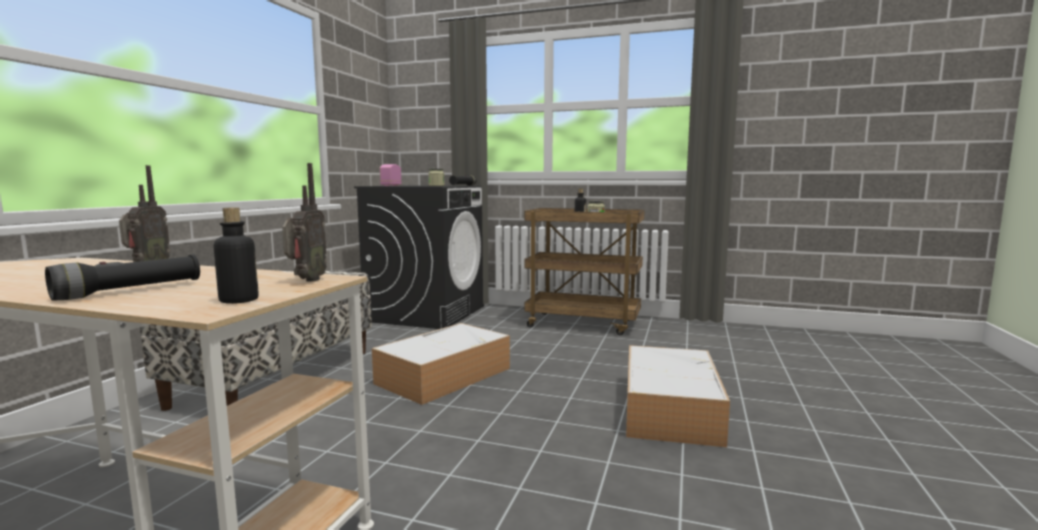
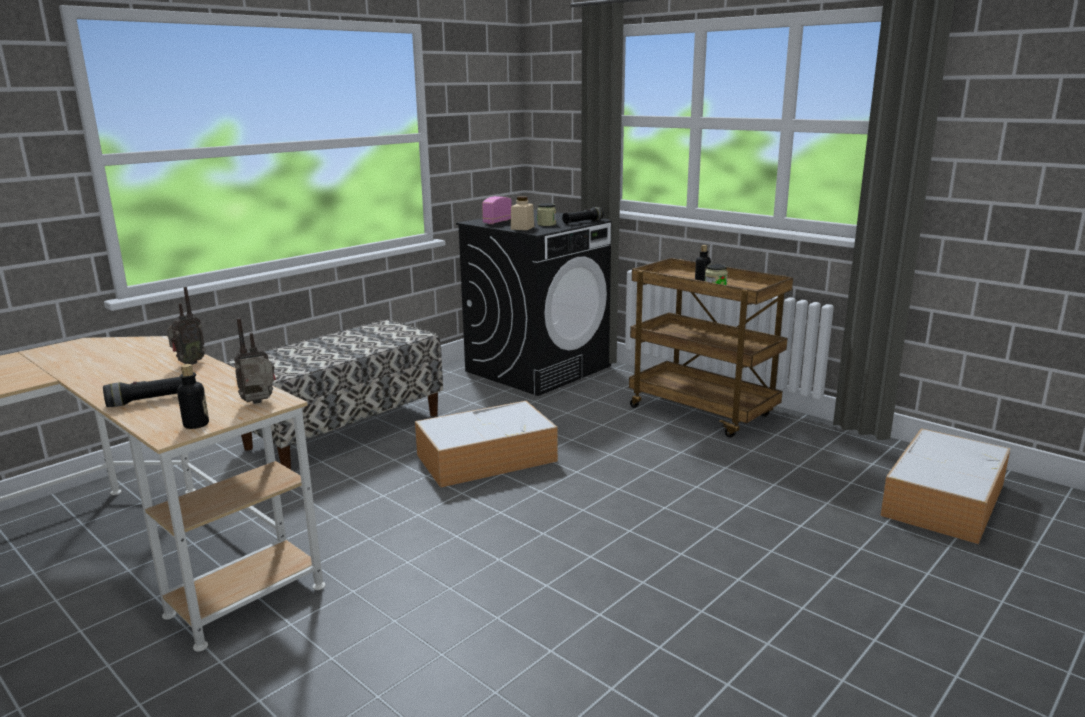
camera: 25 degrees right, 10 degrees up
(306, 281) = (260, 403): radio -> radio turned 150 degrees counterclockwise
(421, 186) = (522, 228): none -> beige jar
(669, 408) = (672, 544): storage box -> storage box (943, 498)

